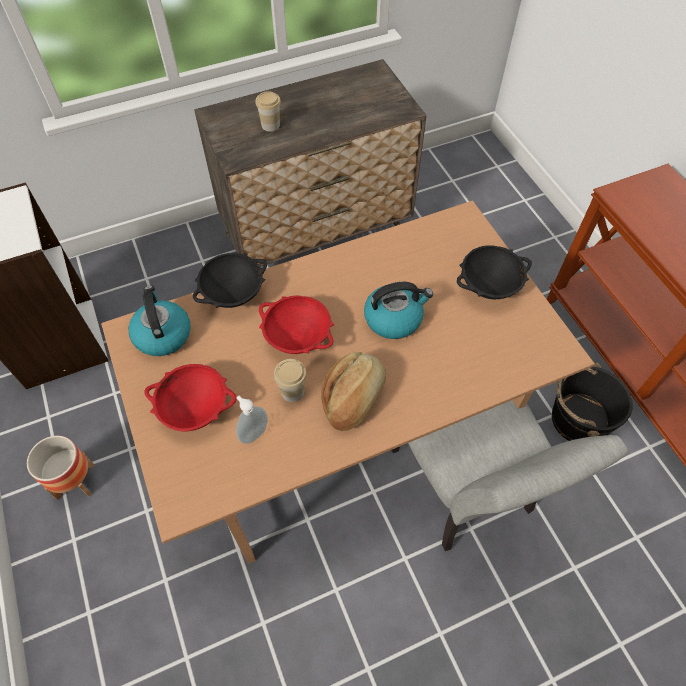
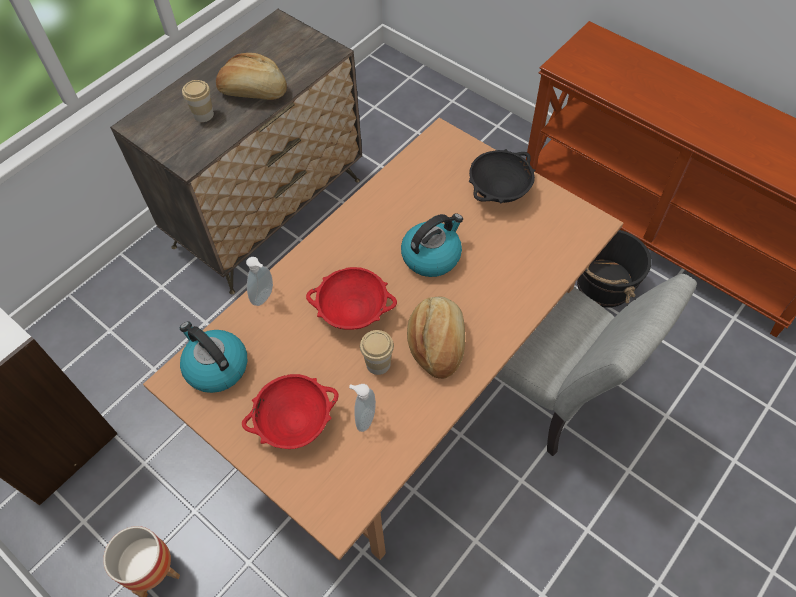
camera: 25 degrees left, 0 degrees up
(233, 294) = (265, 297): black bowl -> soap dispenser
(321, 120) = (253, 91): none -> bread

